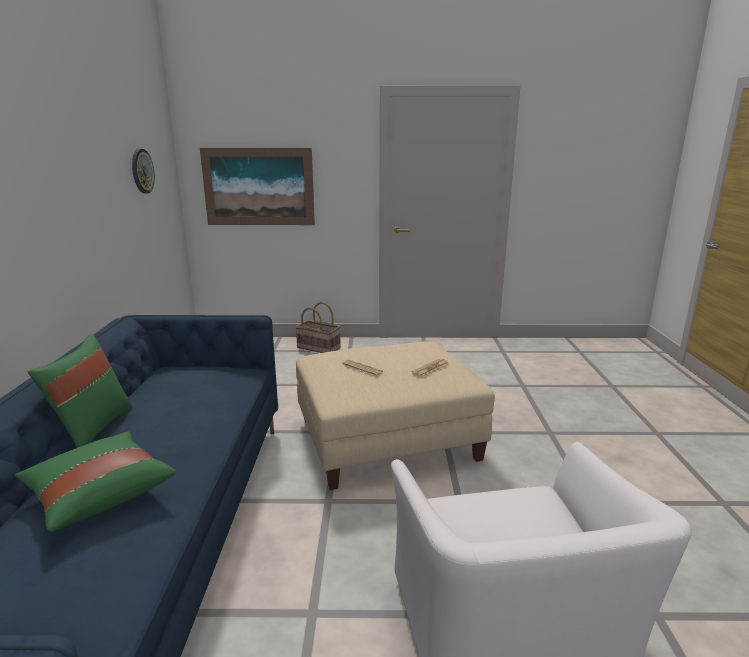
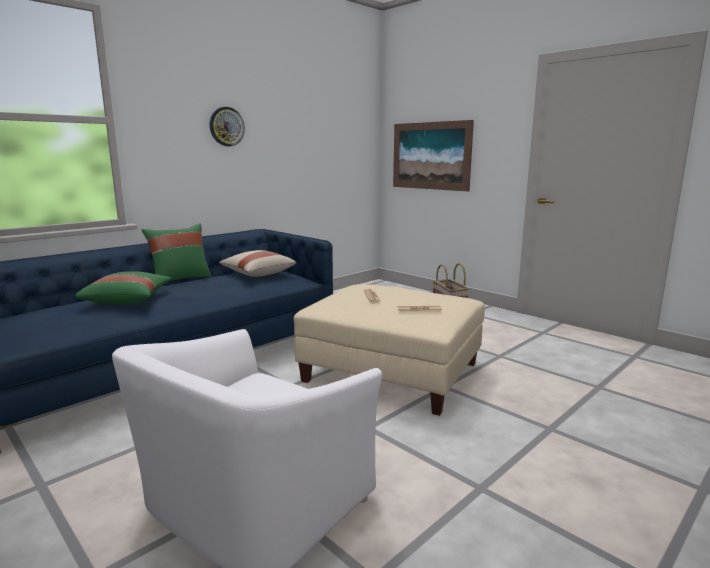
camera: 45 degrees right, 5 degrees down
(142, 171) = (331, 138): wall clock -> wall clock (226, 126)
(186, 381) = (257, 274): none -> beige pillow

